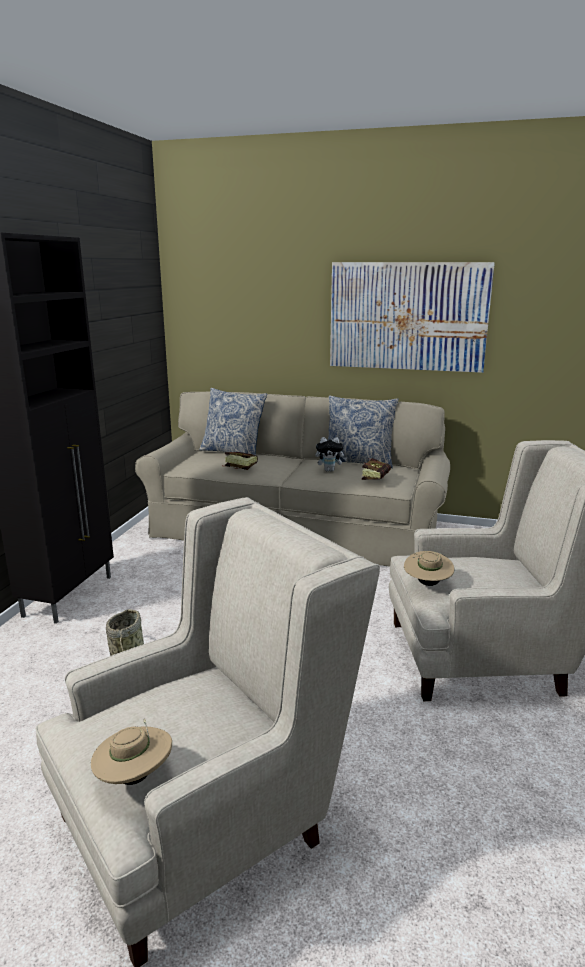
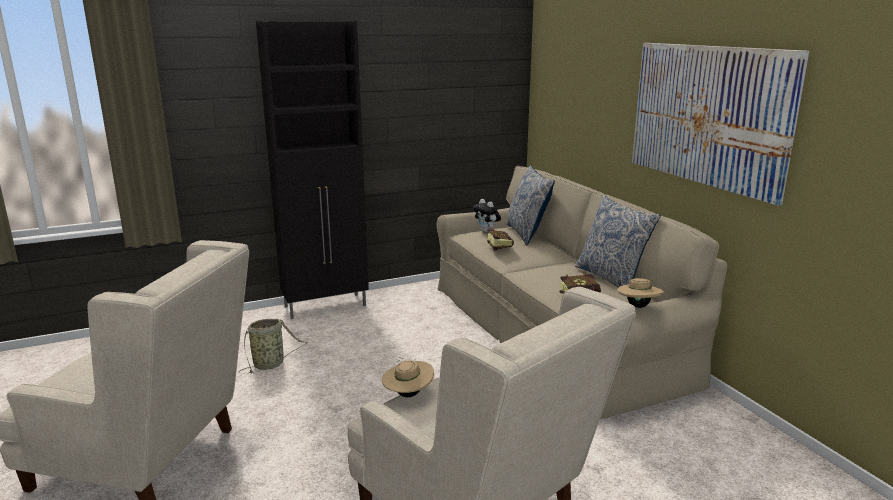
camera: 50 degrees right, 0 degrees up
(134, 776) = (59, 383): beige hat -> beige hat (638, 306)
(330, 470) = (563, 275): plush toy -> plush toy (486, 231)

